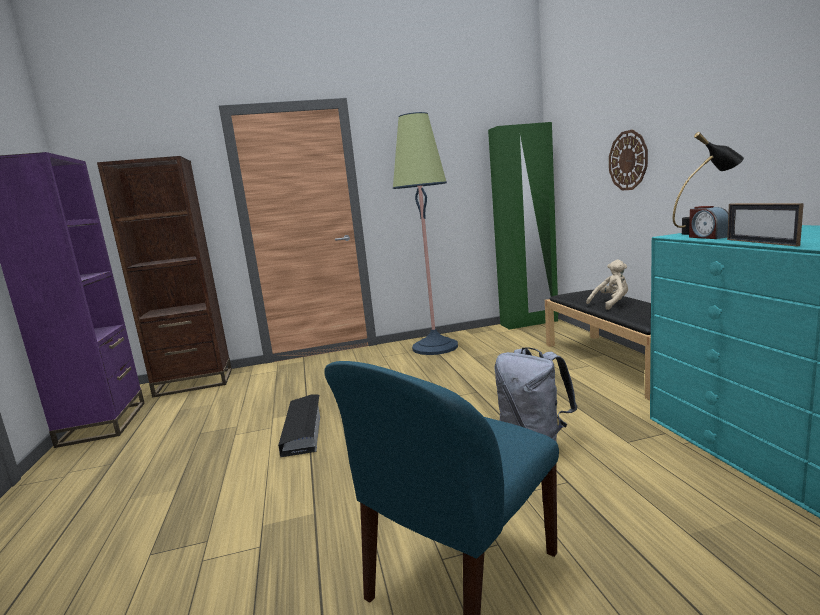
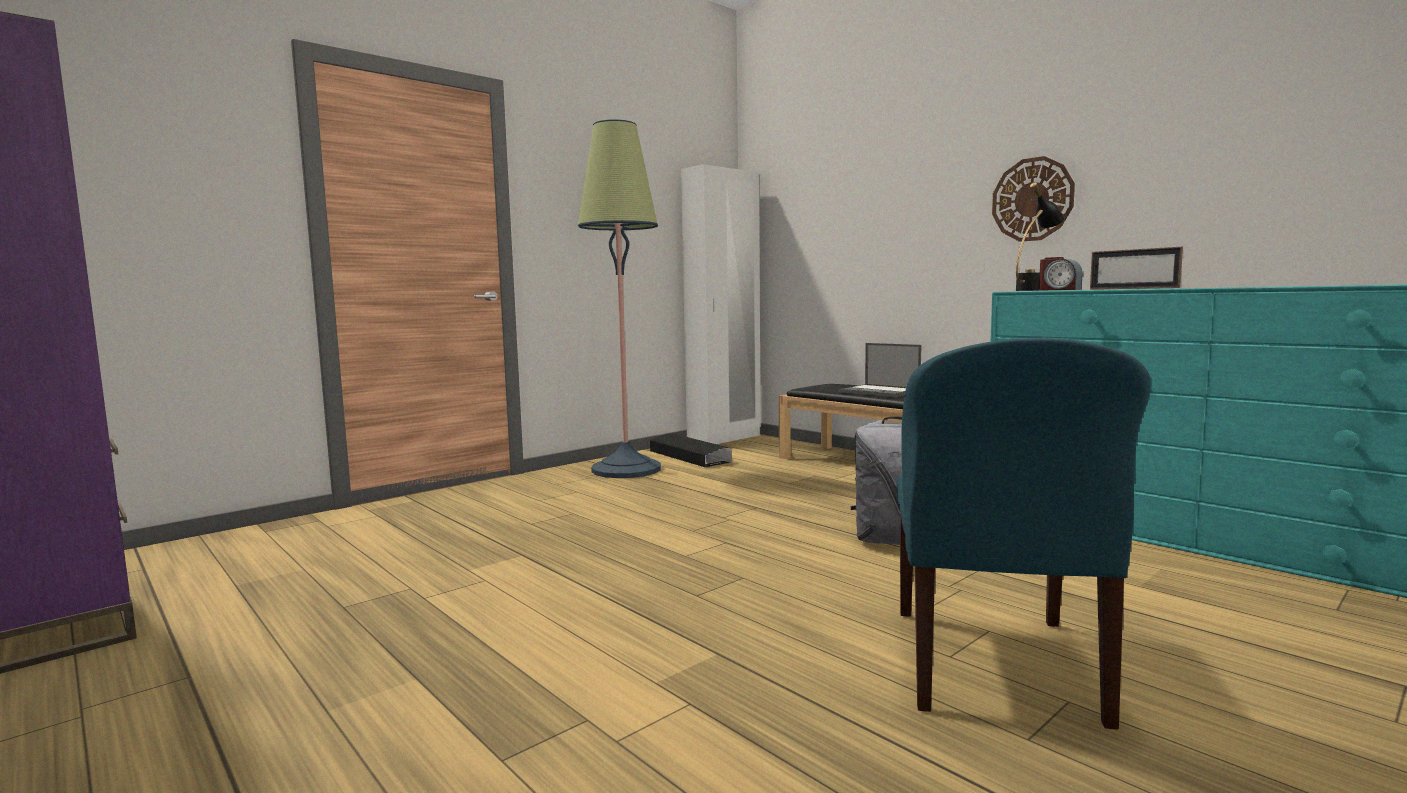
camera: 30 degrees left, 5 degrees down
(194, 383) = (207, 547): brown bookcase -> none
(303, 429) = (550, 575): black storage box -> black storage box (689, 456)
(529, 323) = (724, 438): green wardrobe -> white wardrobe
(611, 304) = (880, 392): beige plush toy -> laptop
(628, 160) = (880, 224): wall clock -> wall clock (1032, 199)

